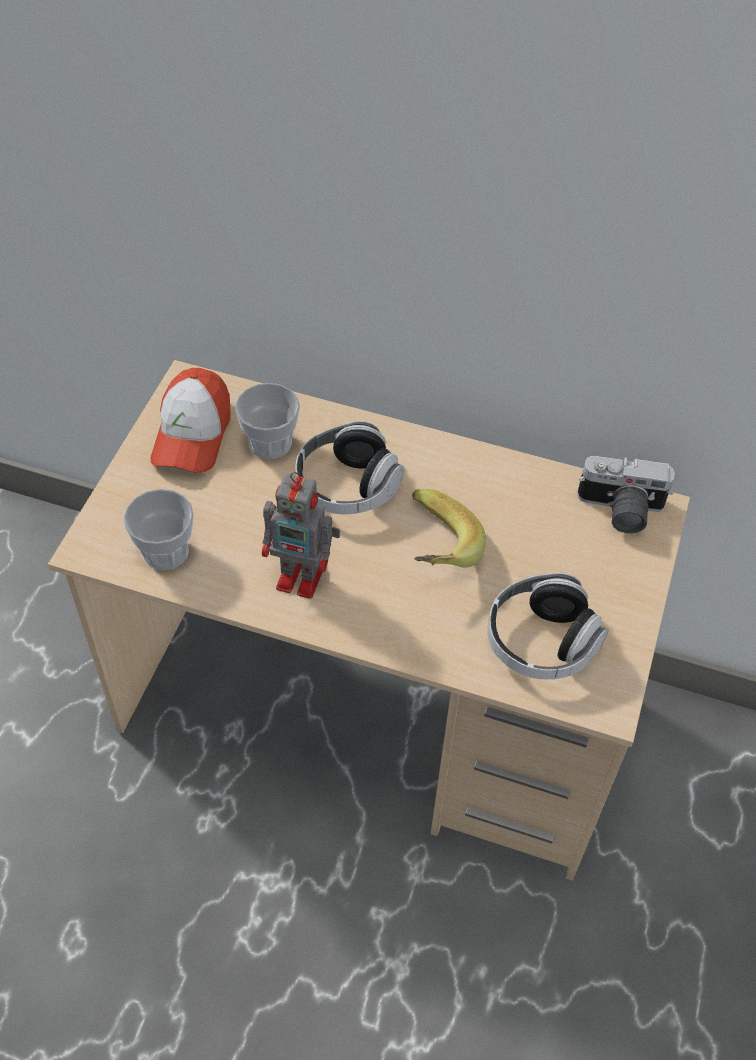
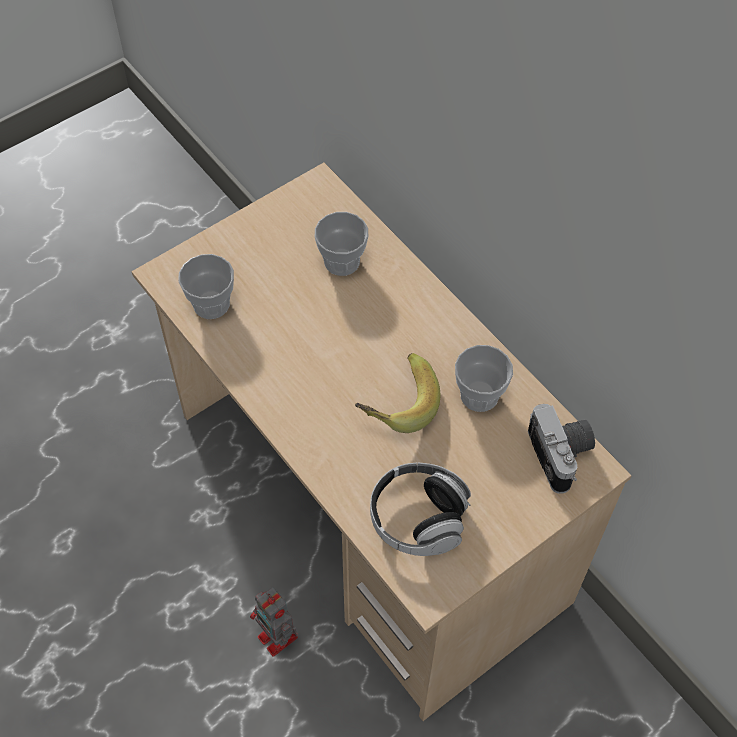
camera: 35 degrees right, 5 degrees up
(192, 434) = (293, 226): cap -> none
(303, 577) = (288, 374): toy robot -> toy robot (279, 638)
(347, 486) = (371, 323): headphones -> none
(503, 498) = (479, 395): none -> cup
(619, 511) = (562, 455): camera -> camera turned 150 degrees counterclockwise

